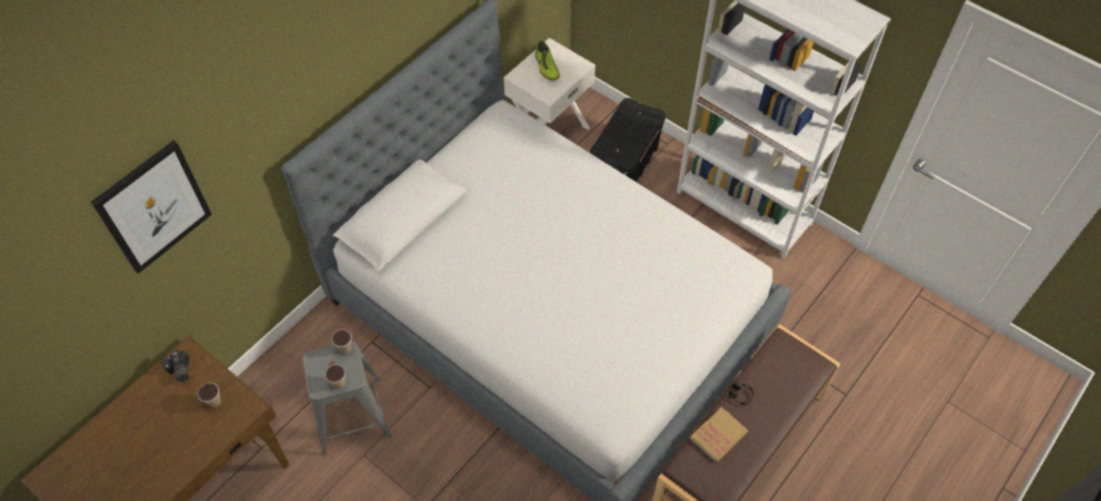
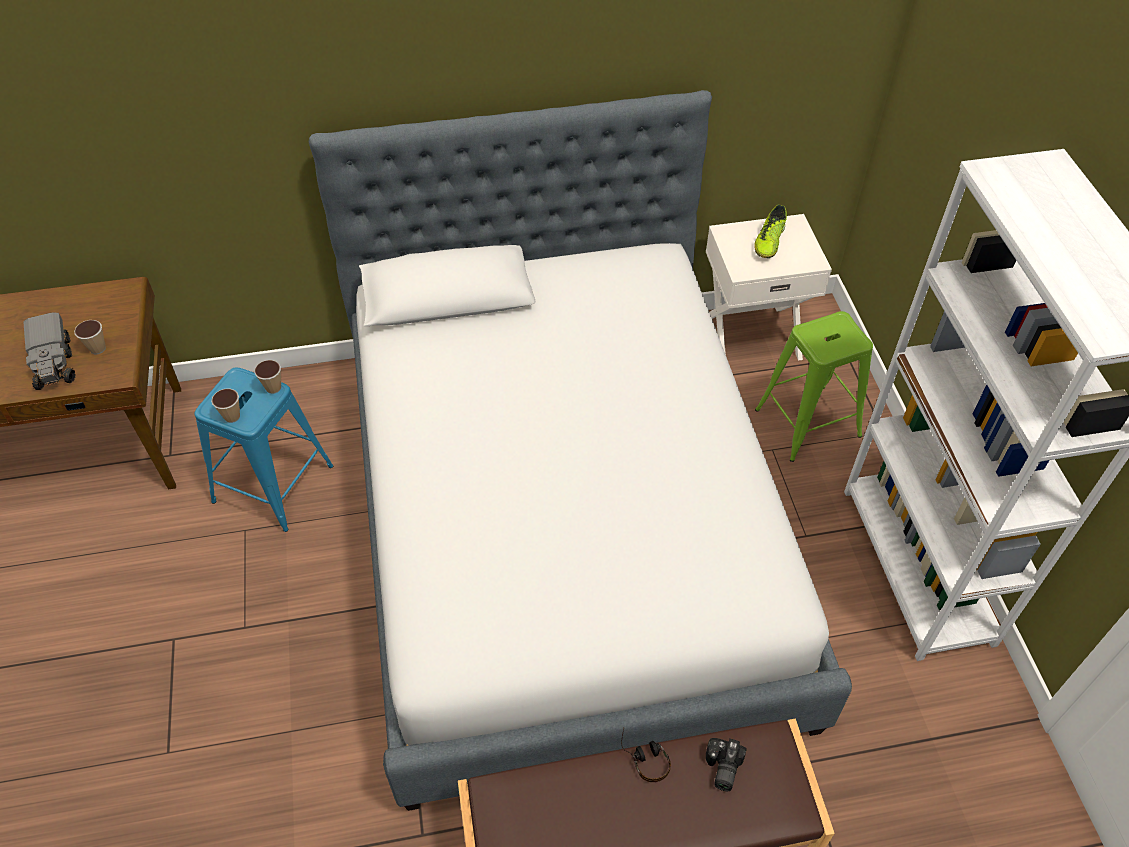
camera: 40 degrees right, 5 degrees down
(153, 207) = (119, 79): picture -> none
(179, 371) = (103, 301): camera -> camera (721, 768)
(196, 431) = (54, 364): none -> toy truck
(351, 415) = (273, 483): grey stool -> blue stool
(625, 164) = (808, 422): black storage box -> green stool
(718, 435) = (574, 791): book -> none

